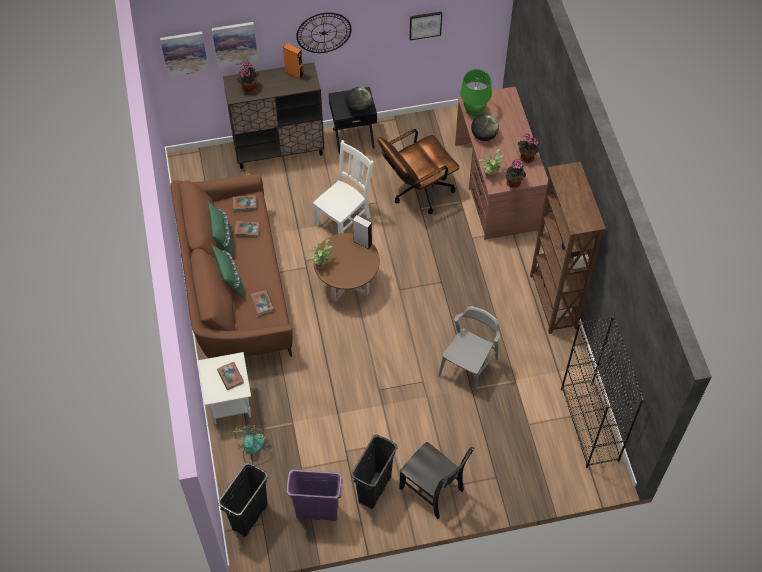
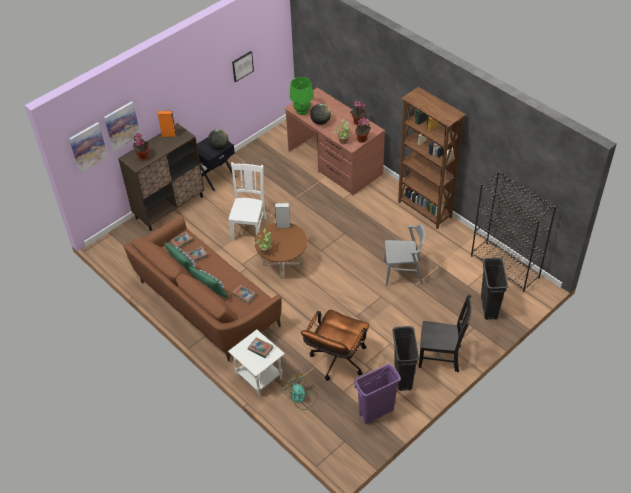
camera: 30 degrees left, 10 degrees down
(249, 517) = (332, 442): black trash can -> black trash can (489, 307)
(323, 32) = (179, 95): wall clock -> none
(416, 191) = (285, 189): brown office chair -> brown office chair (336, 362)
(468, 367) = (403, 273): grey chair -> grey chair turned 90 degrees clockwise

